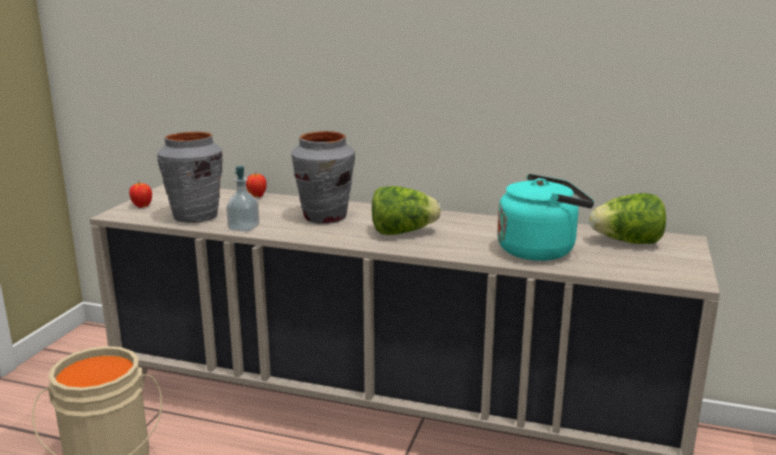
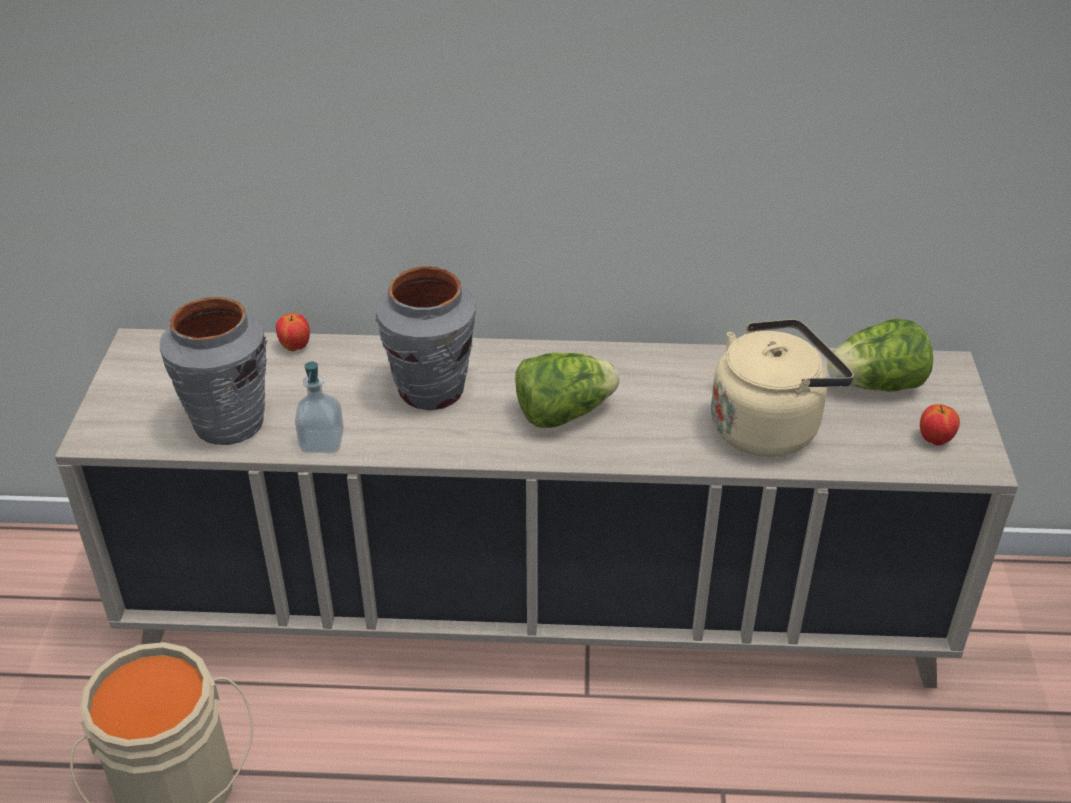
camera: 15 degrees left, 20 degrees up
(142, 206) = (123, 407): apple -> apple (935, 440)
(540, 250) = (769, 426): turquoise kettle -> beige kettle

